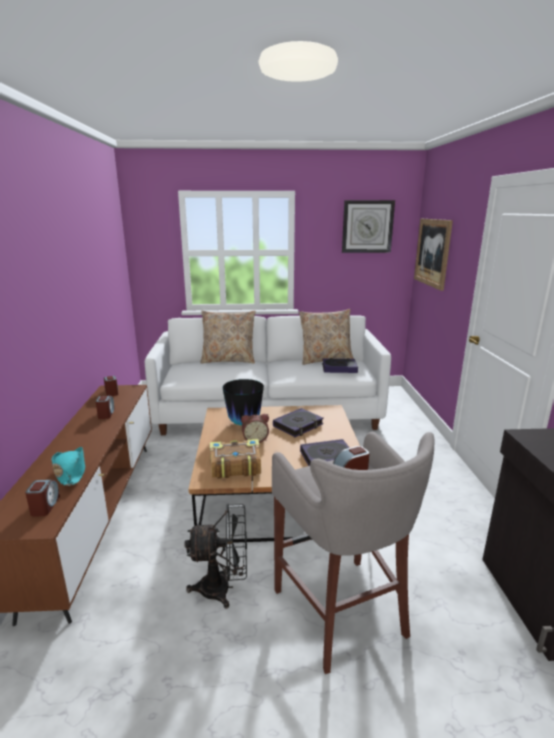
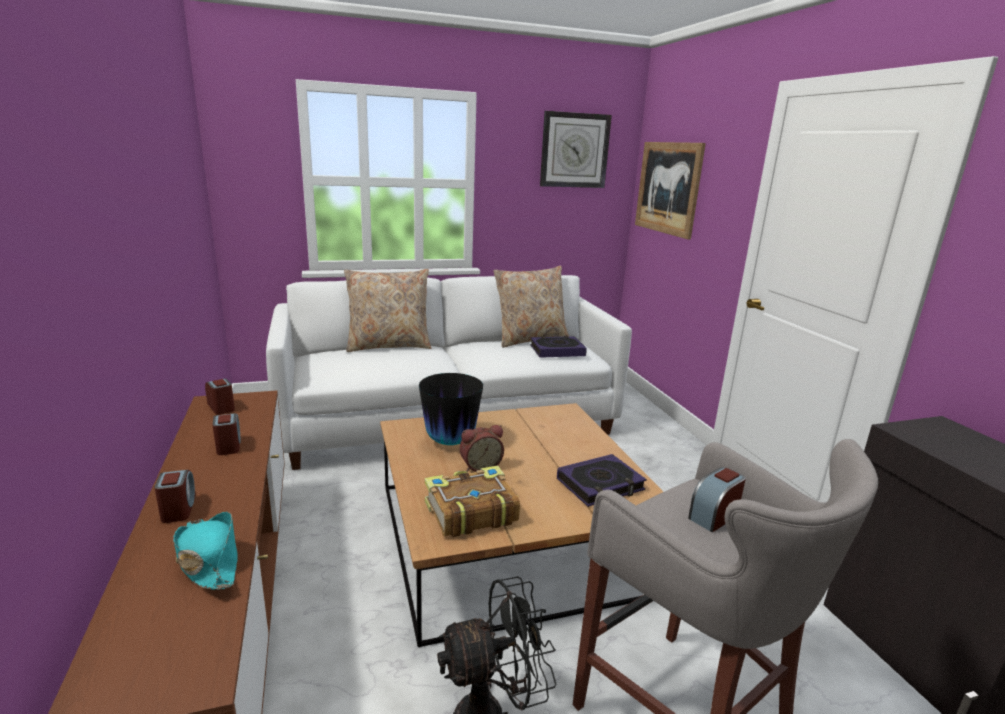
camera: 15 degrees left, 0 degrees up
(45, 506) = (186, 637): alarm clock -> alarm clock (178, 508)
(298, 425) = (532, 438): book -> none

